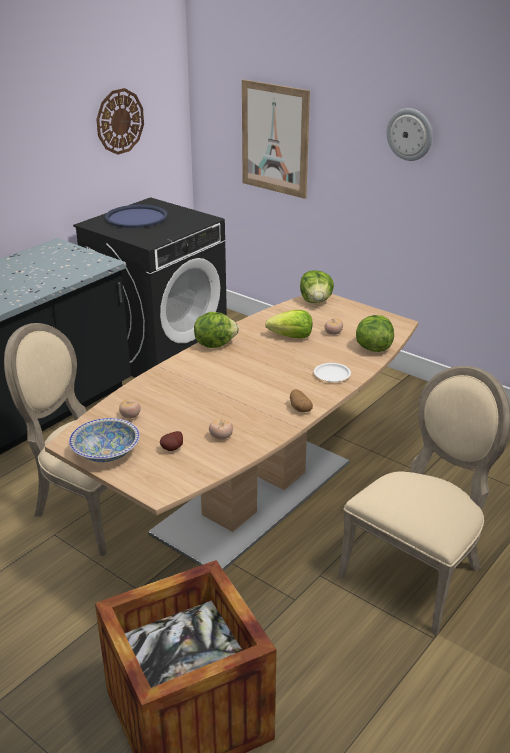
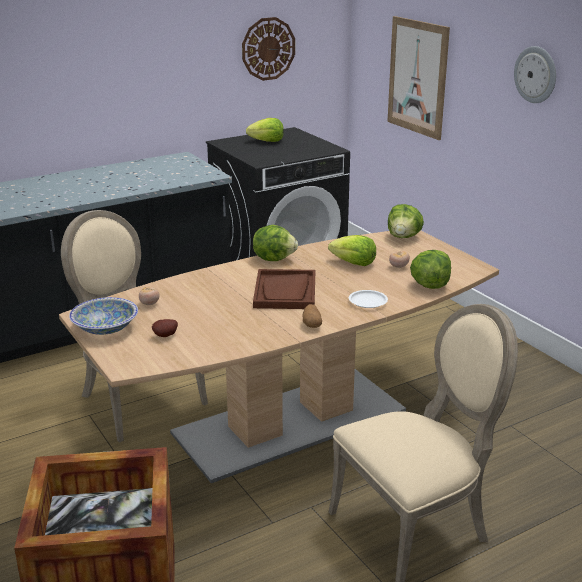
camera: 20 degrees right, 5 degrees down
(136, 217) = (267, 141): blue tray -> lettuce
(221, 437) = (217, 335): tomato -> none
(251, 378) = (285, 291): none -> brown tray

